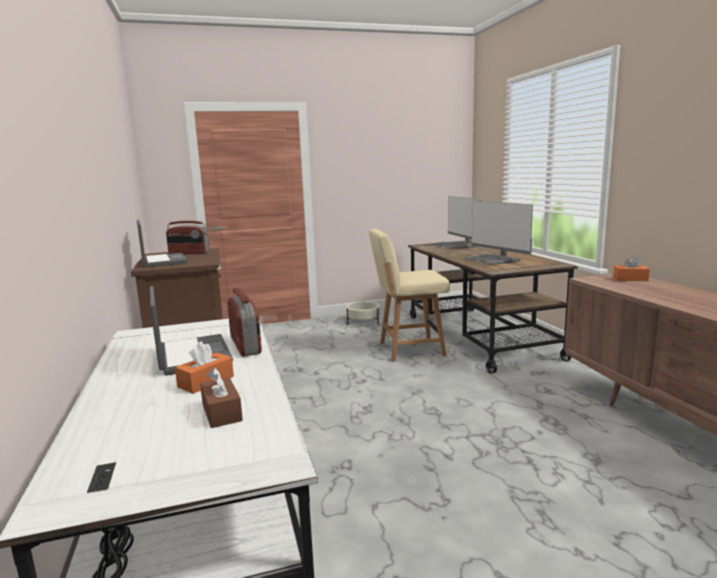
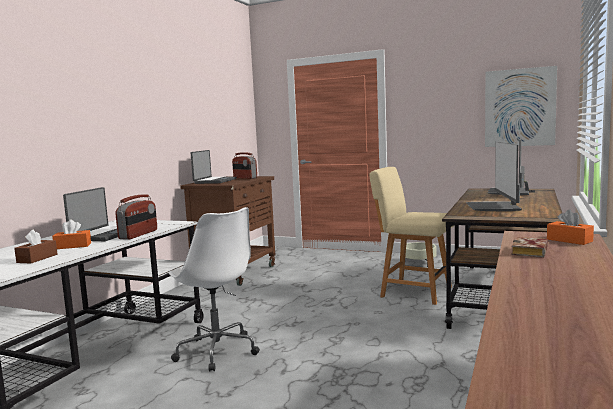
camera: 40 degrees right, 5 degrees down
(353, 465) = (218, 352): none -> white office chair
(431, 169) = (519, 107): none -> picture
(645, 292) = (531, 252): none -> book

